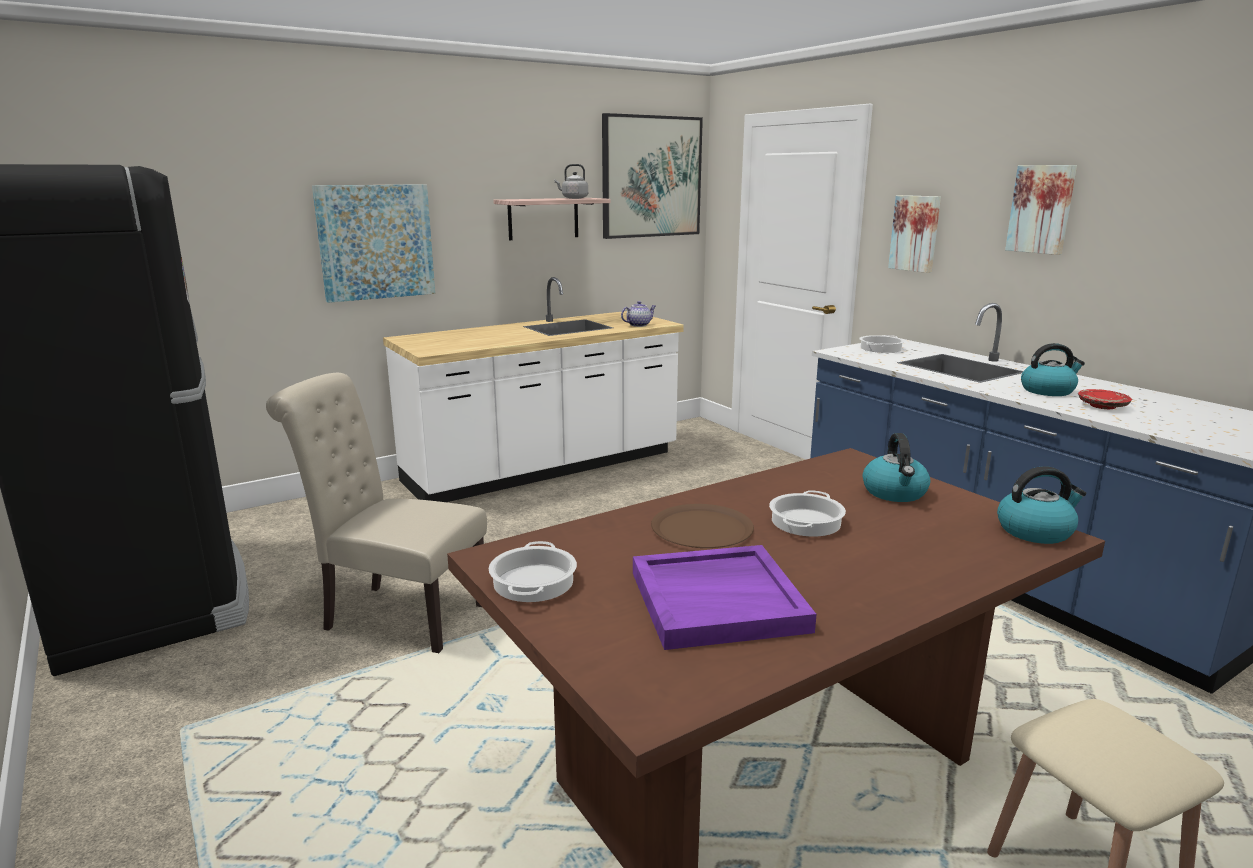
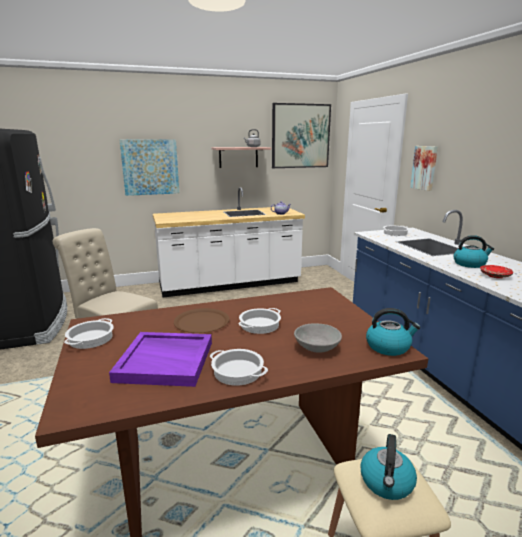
camera: 15 degrees right, 0 degrees up
(854, 600) = (237, 372): none -> cooking pot
(895, 493) = (328, 314): kettle -> kettle (387, 482)
(934, 546) = (317, 348): none -> grey bowl
(1041, 209) = (488, 154): picture -> none

